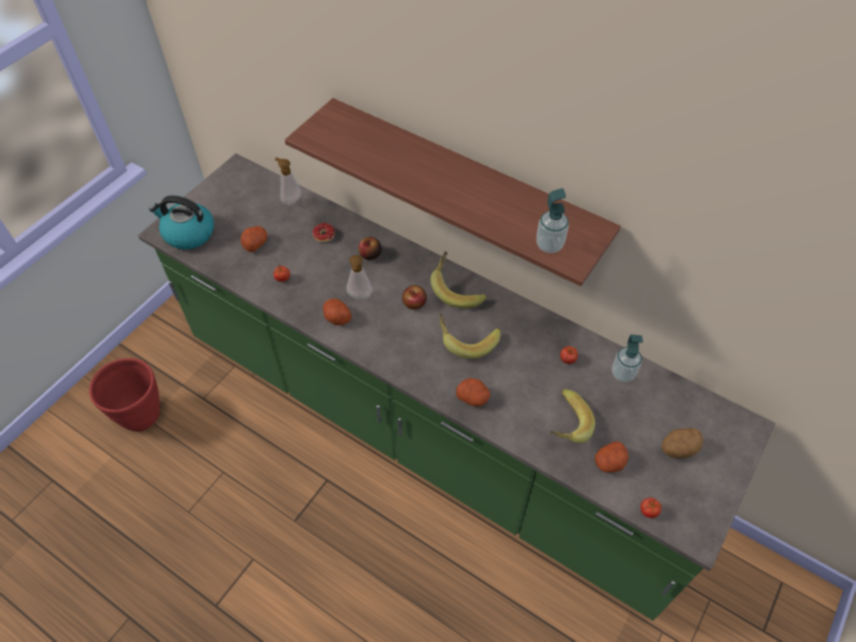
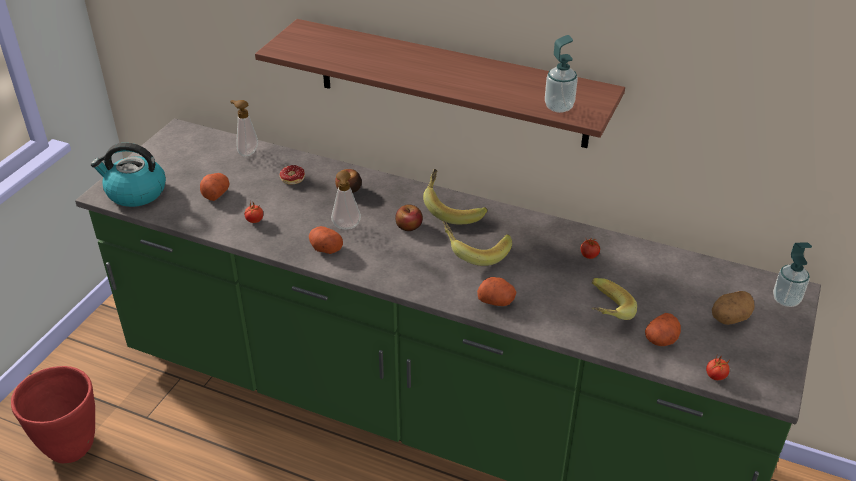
camera: 10 degrees left, 15 degrees down
(622, 373) = (651, 261): soap dispenser -> soap dispenser (786, 300)

